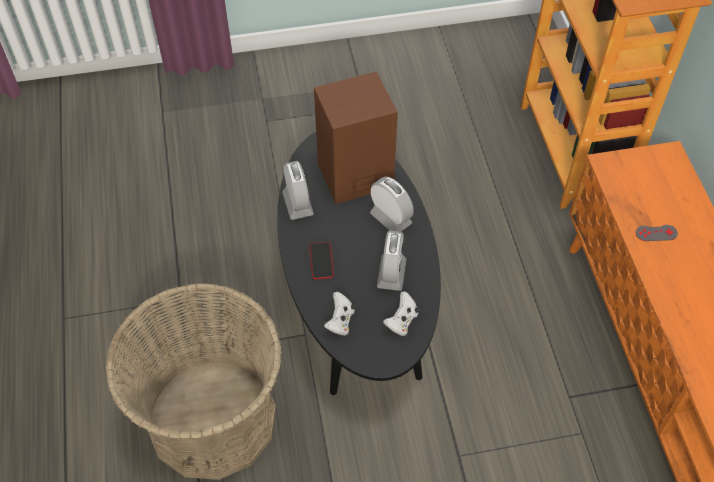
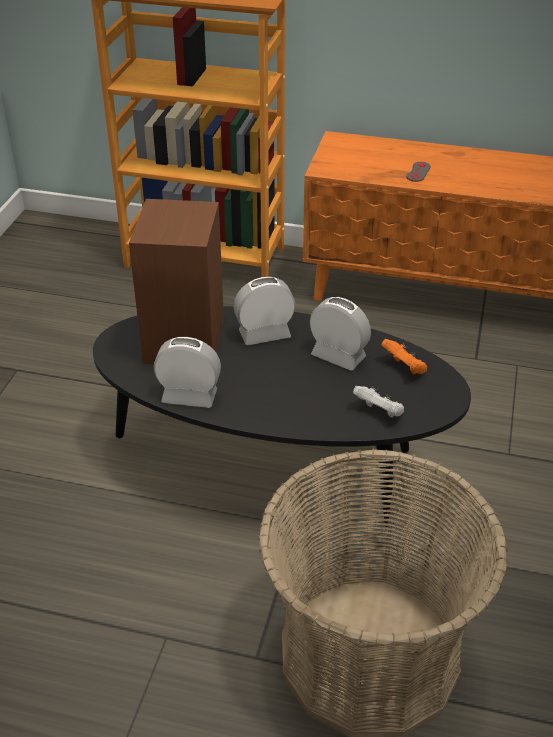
camera: 65 degrees left, 15 degrees down
(321, 261) = (287, 402): phone -> none
(401, 321) = (404, 368): white game controller -> orange game controller

